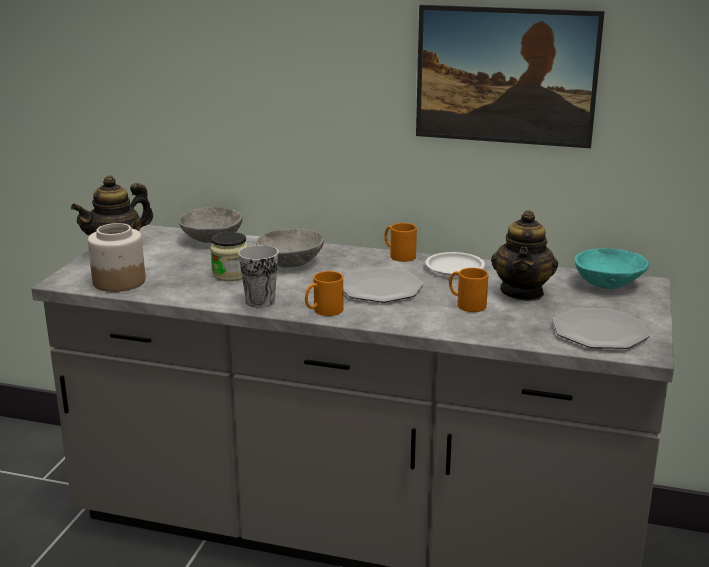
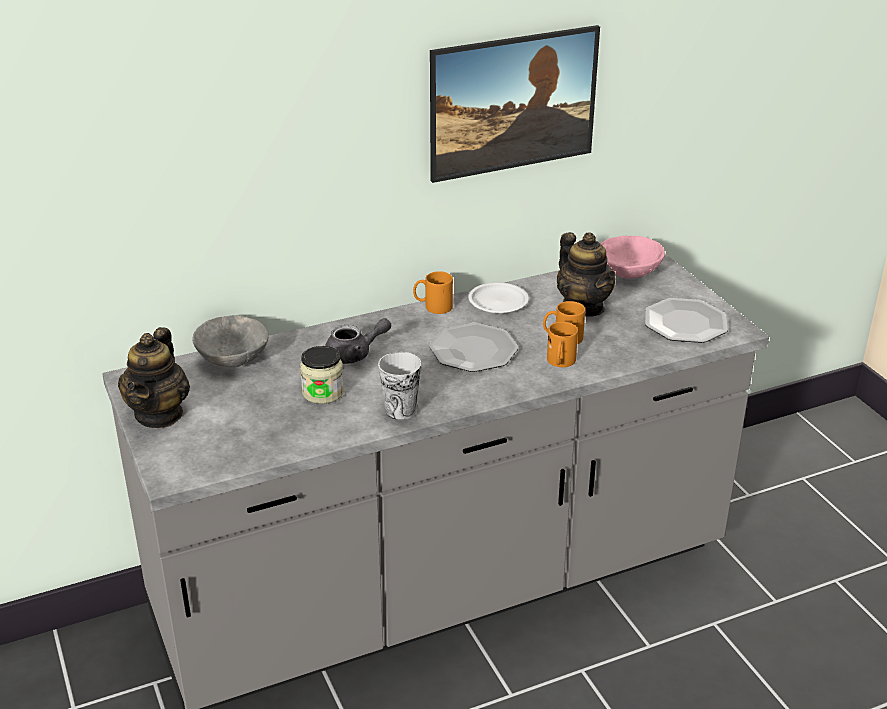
camera: 40 degrees left, 10 degrees up
(118, 282) = (230, 450): jar -> none
(291, 262) = (355, 354): grey bowl -> grey teapot
(323, 311) = (468, 396): orange mug -> orange mug (560, 363)
(609, 284) = (630, 271): turquoise bowl -> pink bowl

